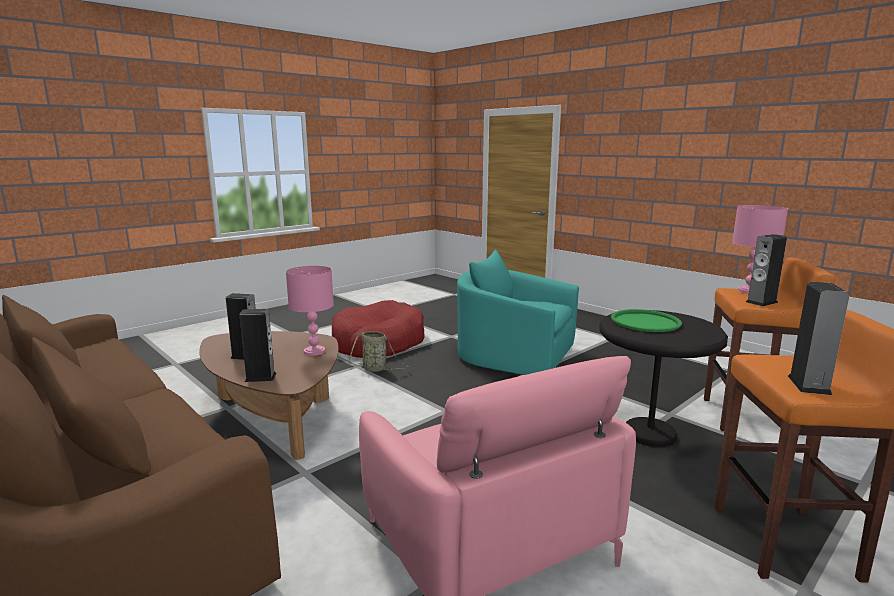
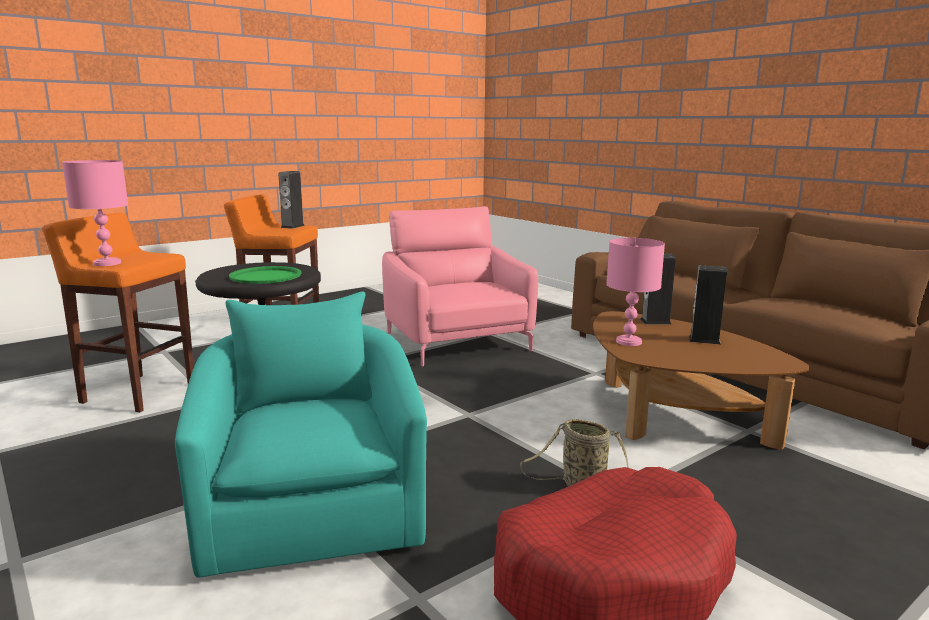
camera: 175 degrees left, 0 degrees up
(514, 356) = (312, 507): turquoise armchair -> turquoise armchair turned 135 degrees counterclockwise
(761, 302) = (146, 254): speaker -> none

